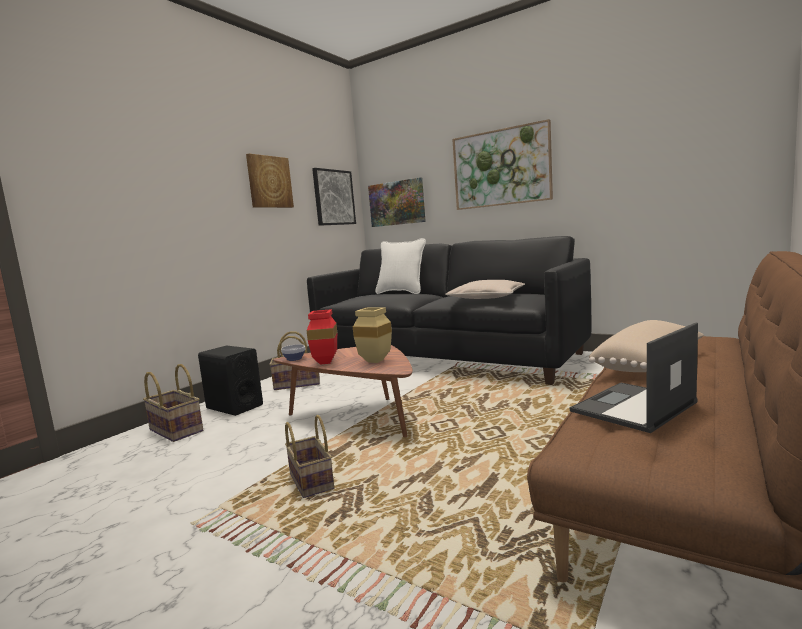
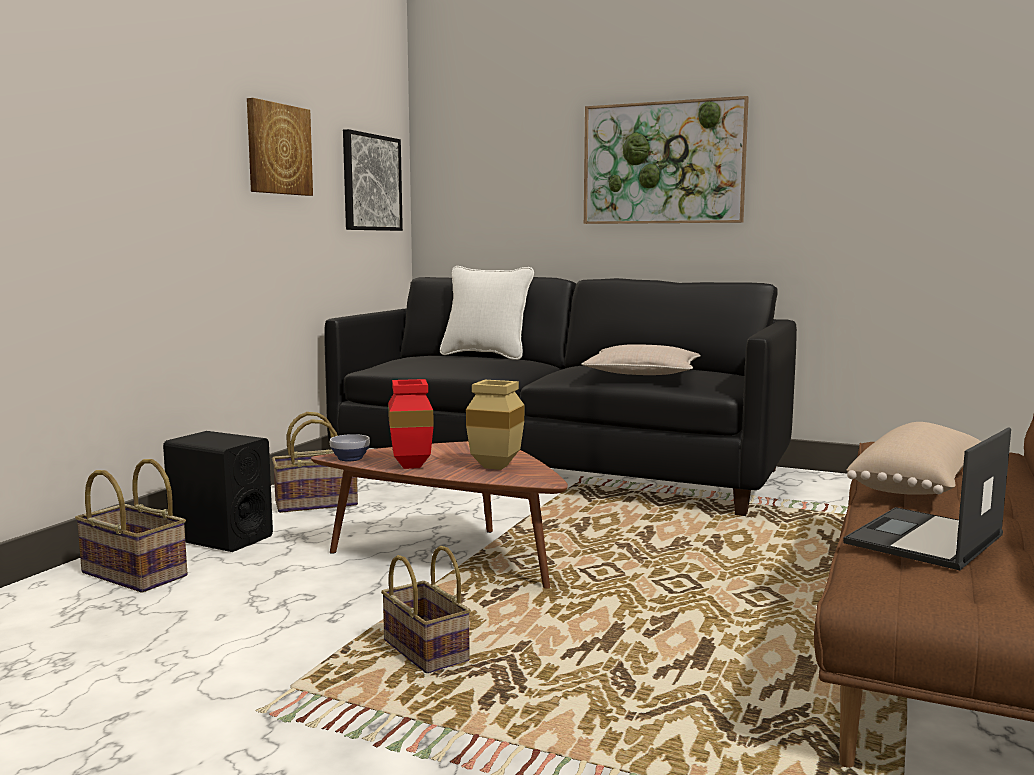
camera: 10 degrees left, 0 degrees up
(397, 203) = (477, 202): picture -> none

